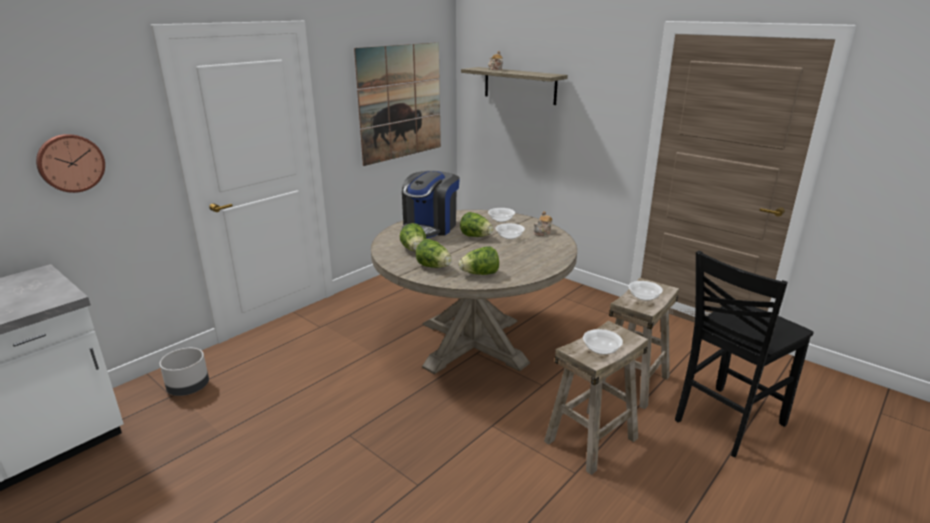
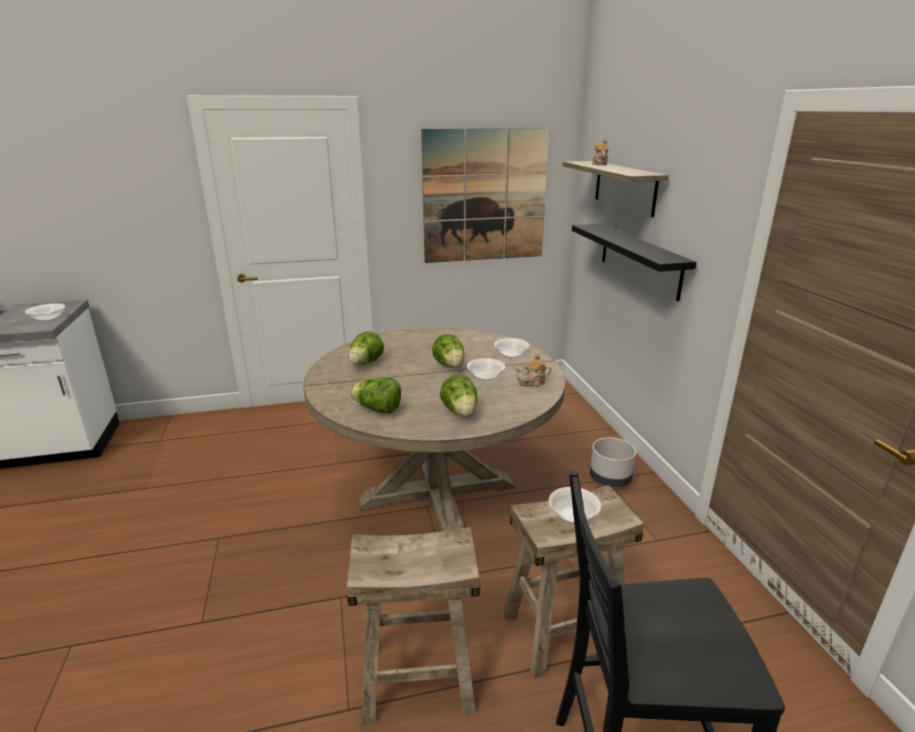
camera: 35 degrees right, 0 degrees up
(70, 163) = (109, 216): wall clock -> none
(189, 388) = (177, 438): grey planter -> grey planter (610, 480)
(430, 227) = (423, 343): coffee machine -> none
(434, 267) = (350, 386): lettuce -> lettuce (460, 412)
(544, 137) = (639, 259): none -> black shelf
(601, 349) = (401, 562): bowl -> bowl (48, 318)

